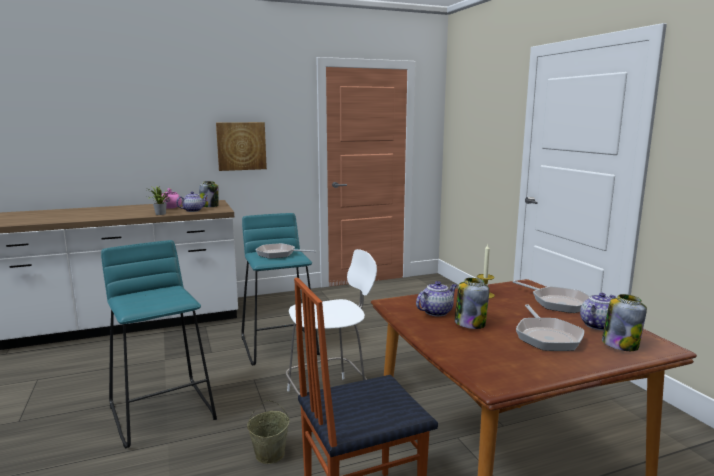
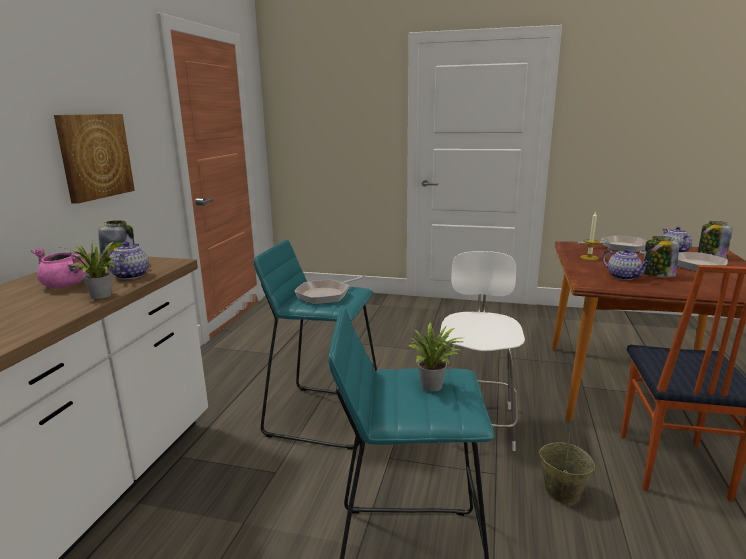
camera: 55 degrees left, 5 degrees up
(162, 298) = (434, 387): none -> potted plant
(436, 312) = (623, 277): teapot -> teapot turned 150 degrees clockwise

